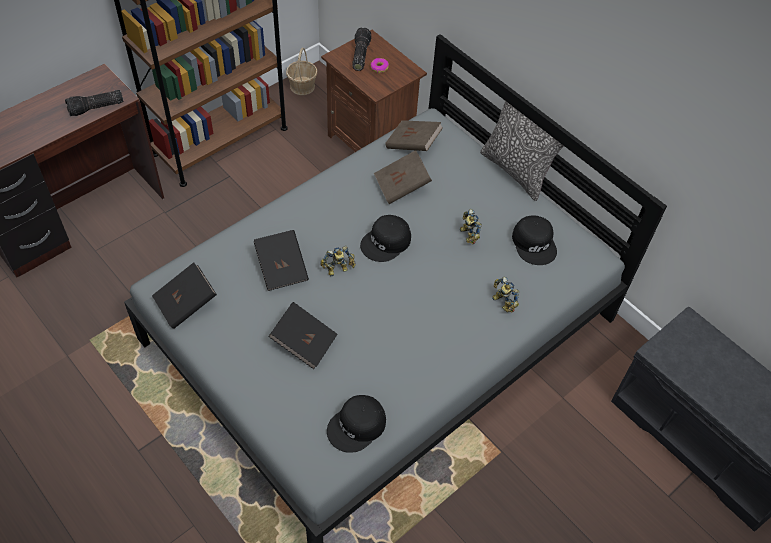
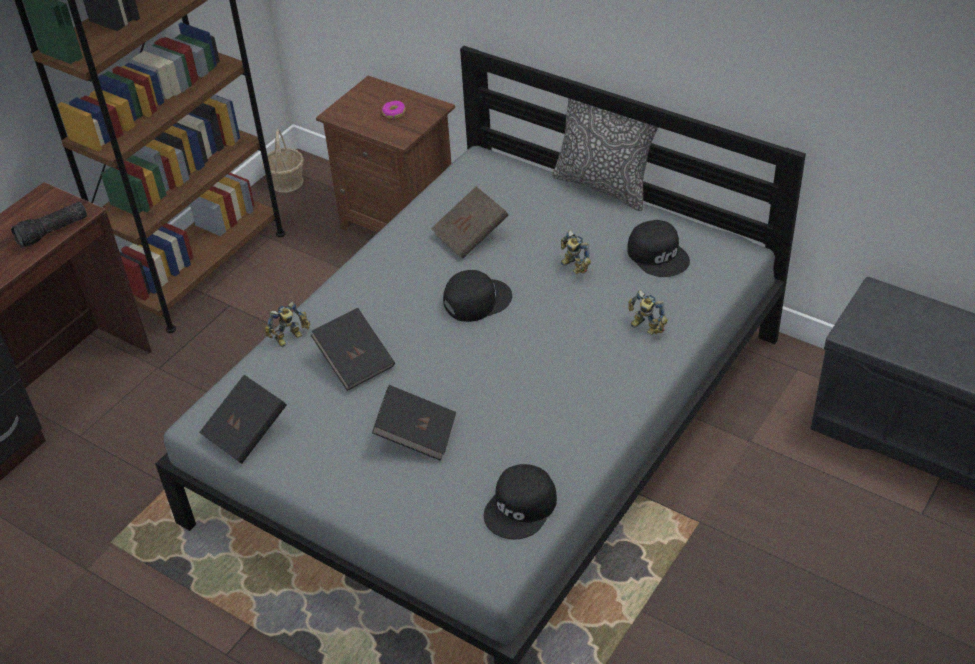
camera: 10 degrees left, 10 degrees down
(338, 270) = (428, 345): toy robot -> toy robot (290, 338)
(359, 55) = (364, 105): flashlight -> none
(386, 242) = (476, 300): black cap -> black cap turned 150 degrees counterclockwise
(413, 145) = (466, 189): brown book -> none

